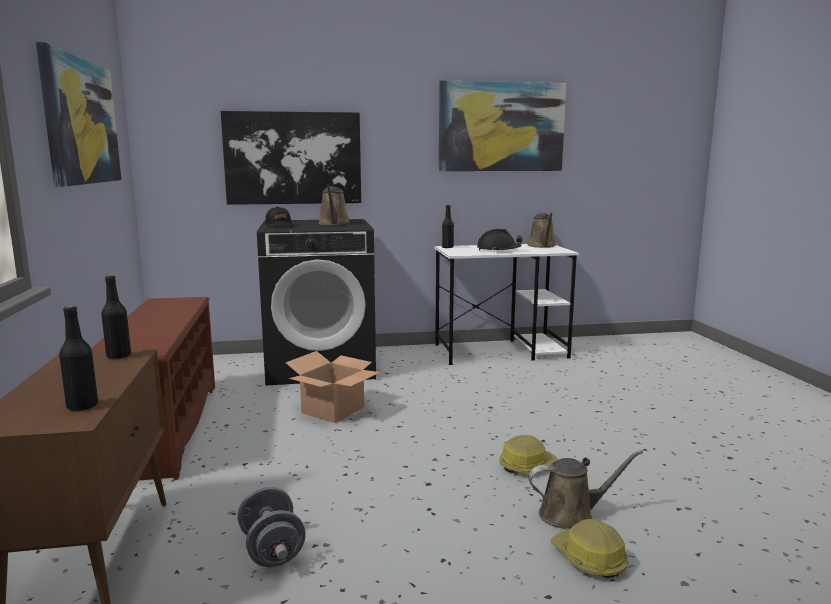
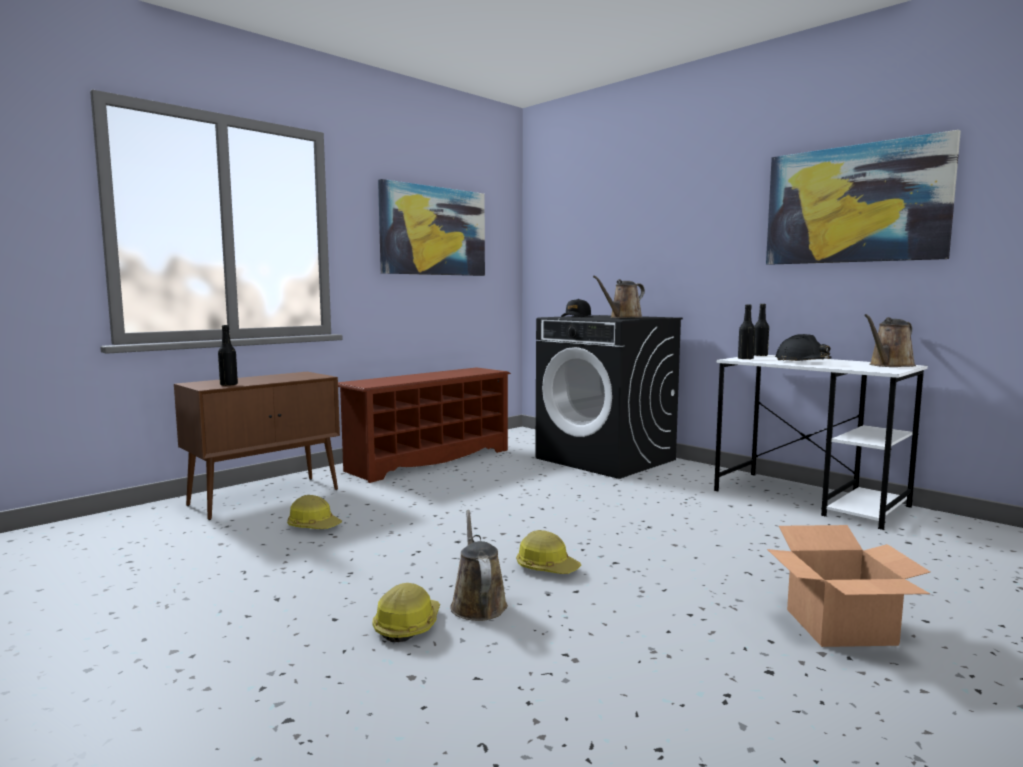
camera: 55 degrees right, 5 degrees down
(119, 356) = (315, 375): black bottle -> black bottle (745, 359)
(272, 550) = (314, 526): grey dumbbell -> hard hat
(293, 158) = (627, 256): picture -> none
(333, 410) = (532, 484): cardboard box -> cardboard box (841, 626)
(571, 515) = (477, 603): brown watering can -> brown watering can turned 150 degrees counterclockwise

